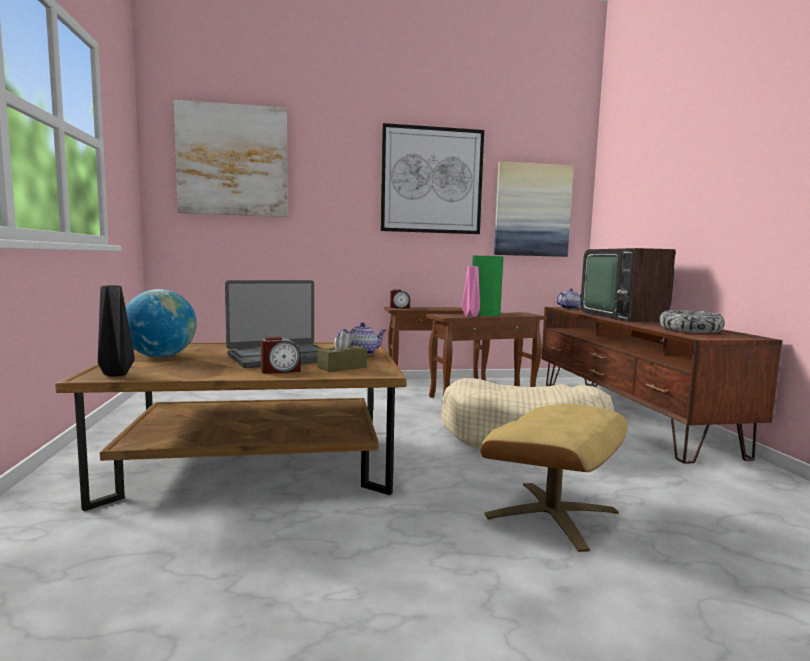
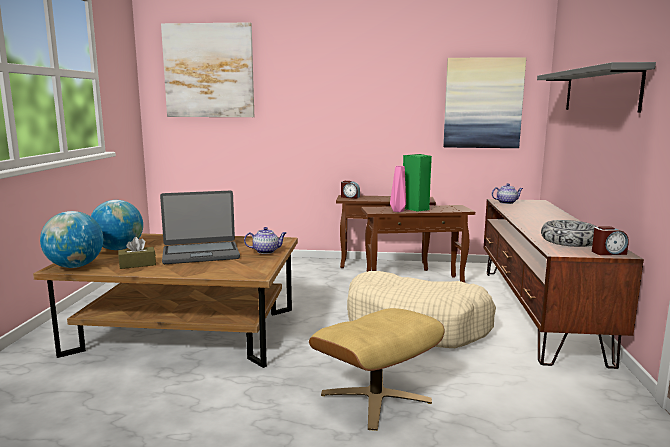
camera: 15 degrees right, 5 degrees up
(117, 374) = (75, 266): black vase -> globe
(280, 370) = (186, 268): alarm clock -> alarm clock (608, 253)
(342, 367) = (234, 267): brown tissue box -> brown tissue box (137, 264)
(431, 180) = (382, 79): picture -> none
(625, 316) = (543, 217): television -> none
(682, 185) = (600, 90): none -> grey shelf

